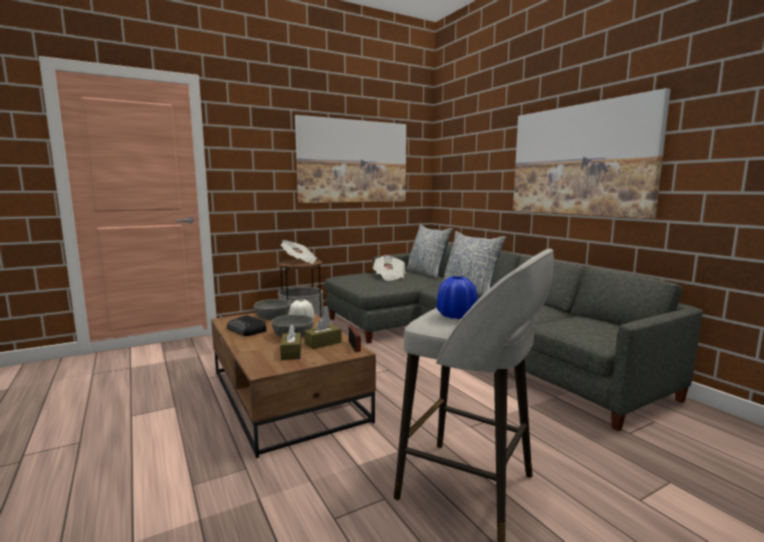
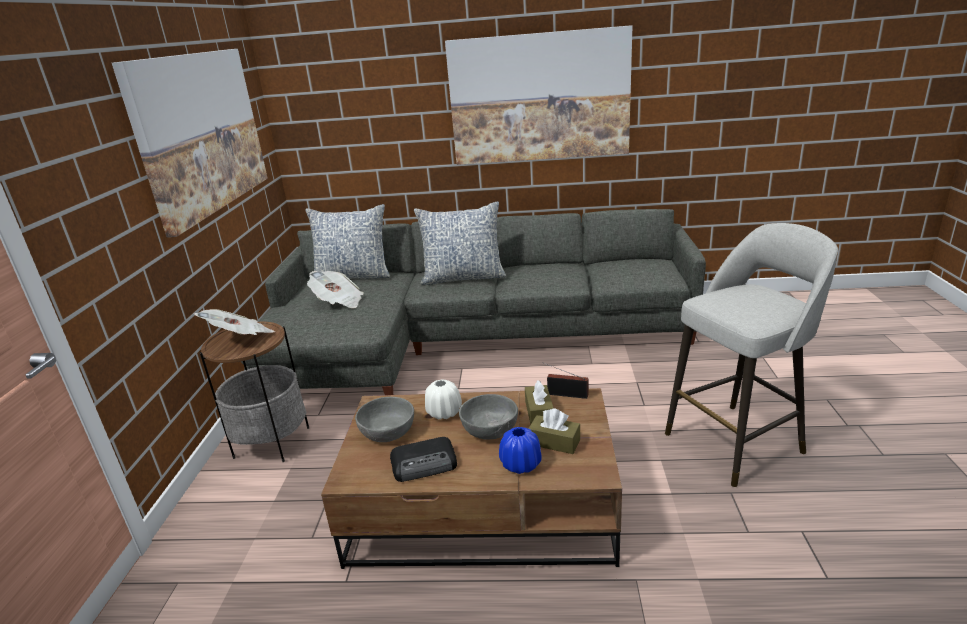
camera: 55 degrees left, 15 degrees up
(456, 316) = (750, 307): blue vase -> blue vase (520, 465)

